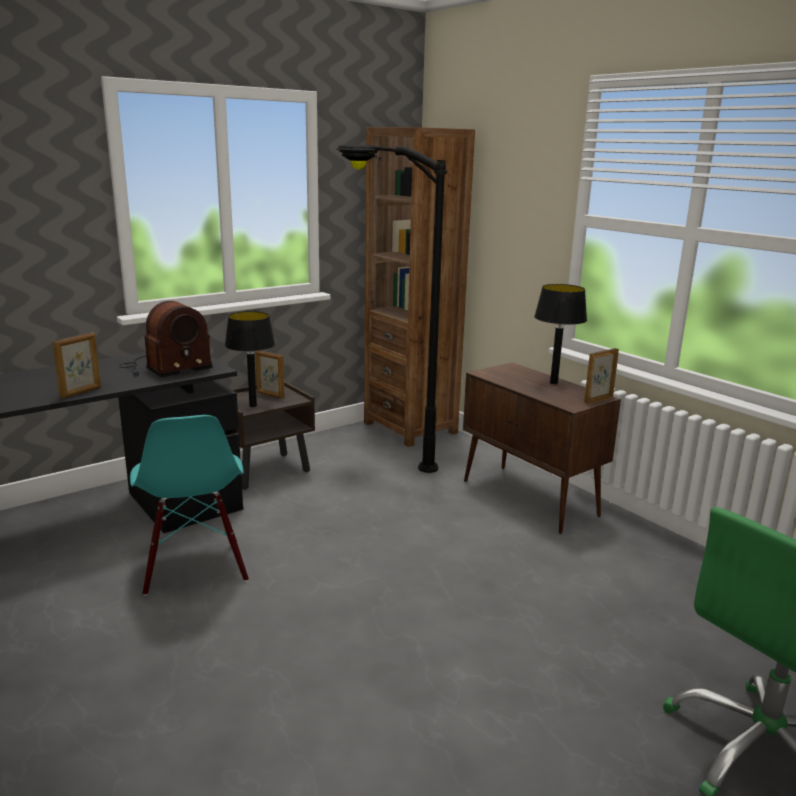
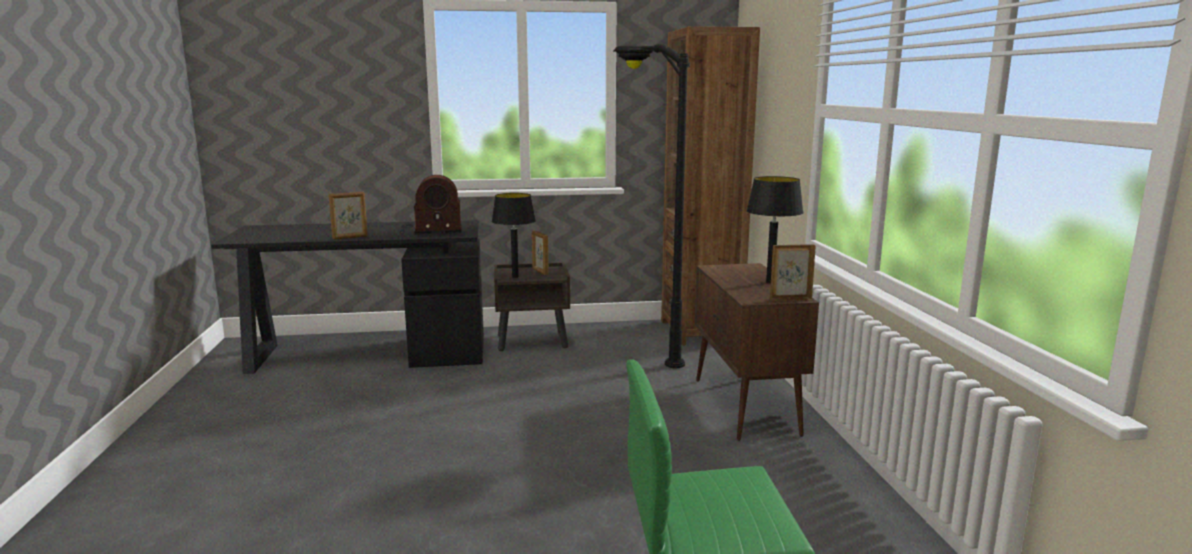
camera: 30 degrees right, 5 degrees down
(195, 568) = (402, 393): turquoise chair -> none

